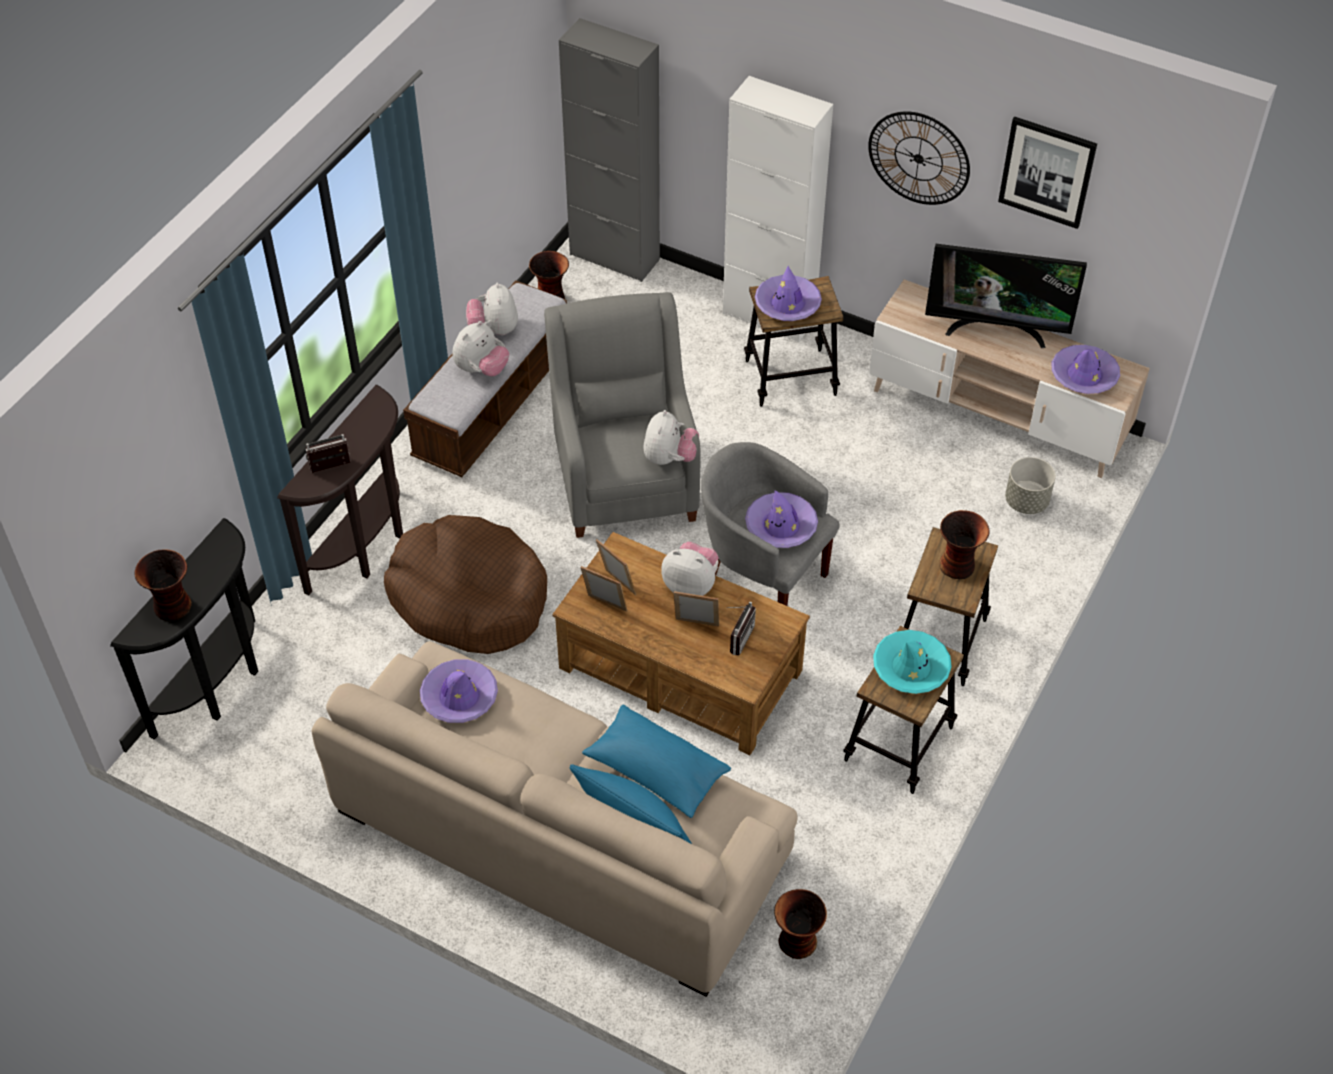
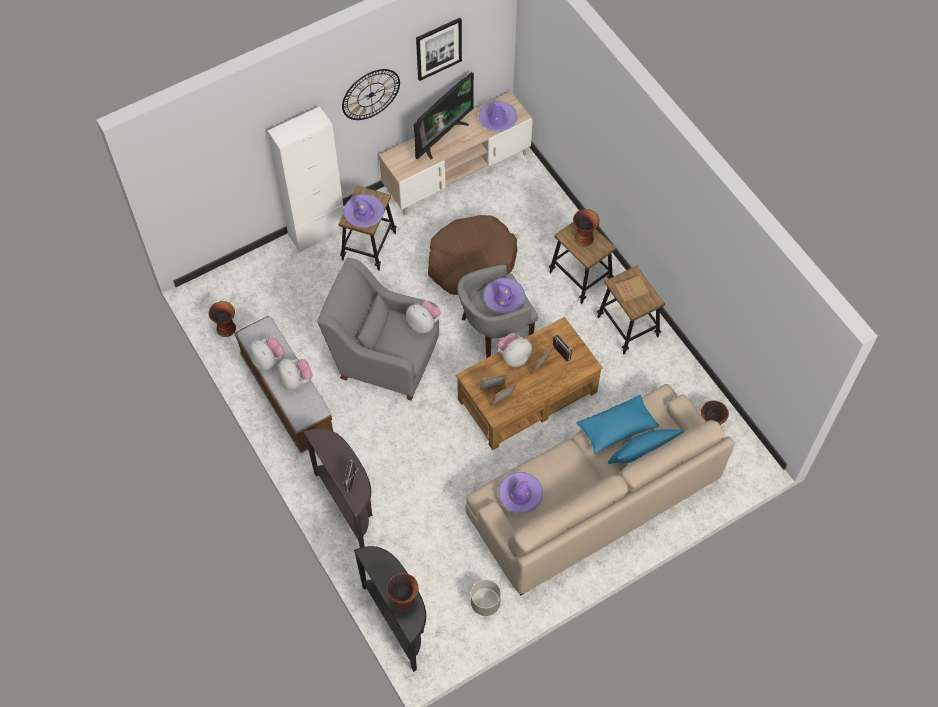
camera: 60 degrees left, 10 degrees up
(469, 598) = (418, 471): brown dog bed -> brown dog bed (471, 262)
(494, 329) = (268, 361): plush toy -> plush toy turned 150 degrees counterclockwise
(614, 257) = (216, 281): grey cabinet -> none
(911, 667) = (631, 290): turquoise hat -> book
(1026, 501) = (520, 193): grey planter -> grey planter (485, 603)

